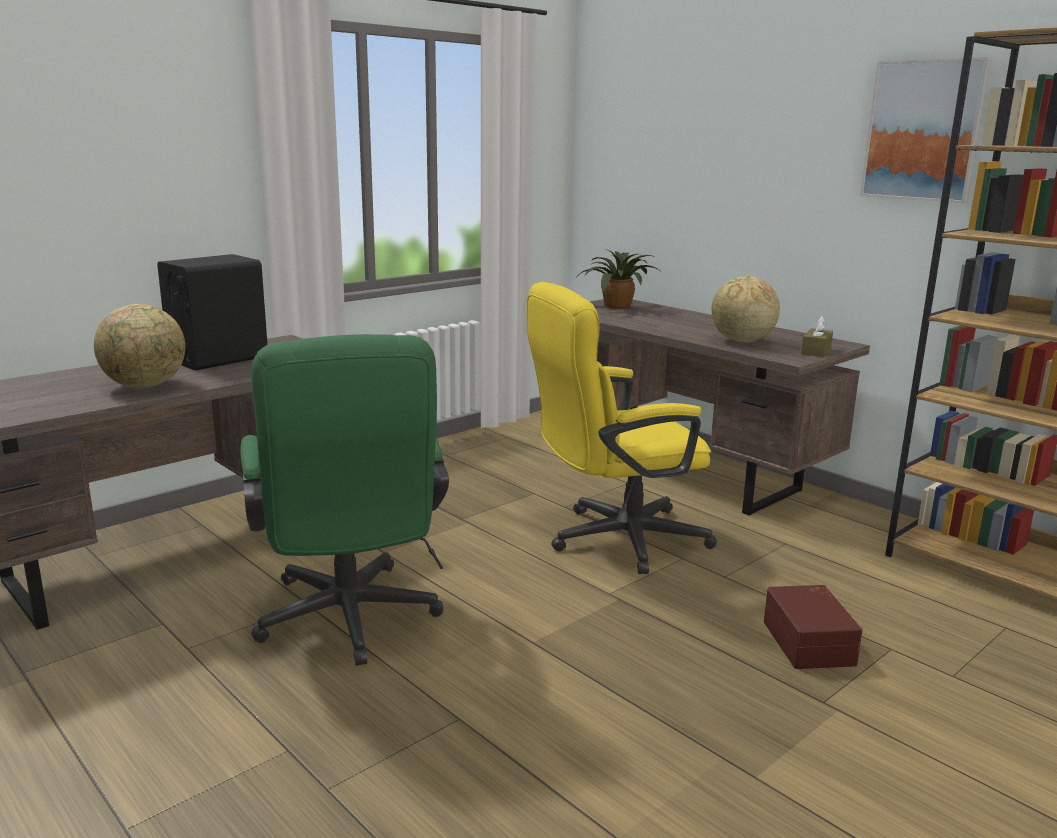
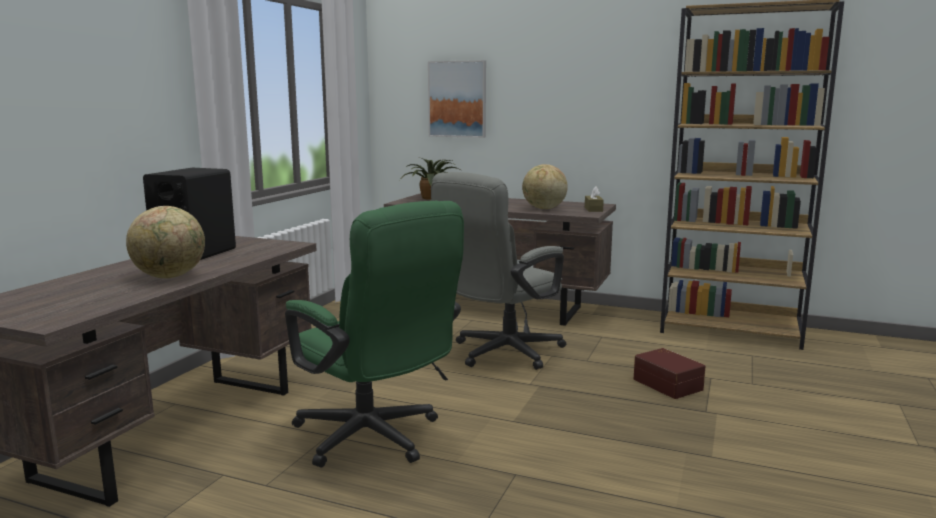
camera: 25 degrees left, 5 degrees down
(614, 540) = (499, 354): yellow office chair -> grey office chair
(923, 131) = (636, 67): picture -> picture (457, 99)

